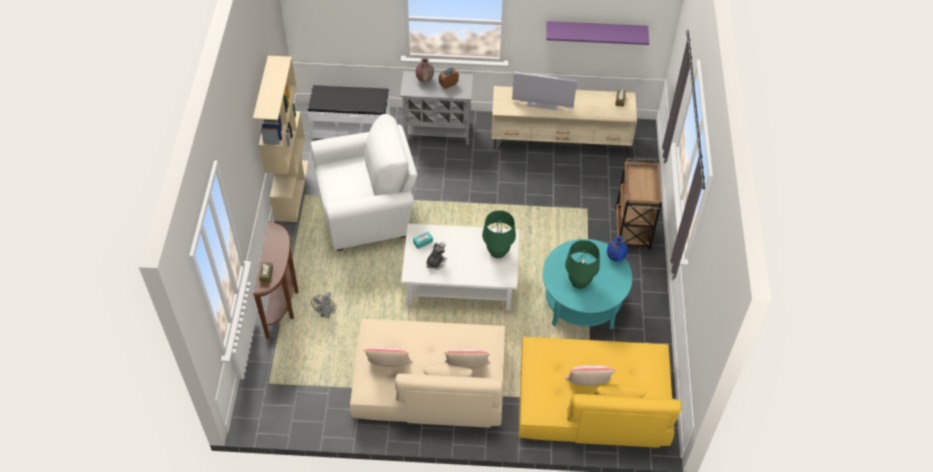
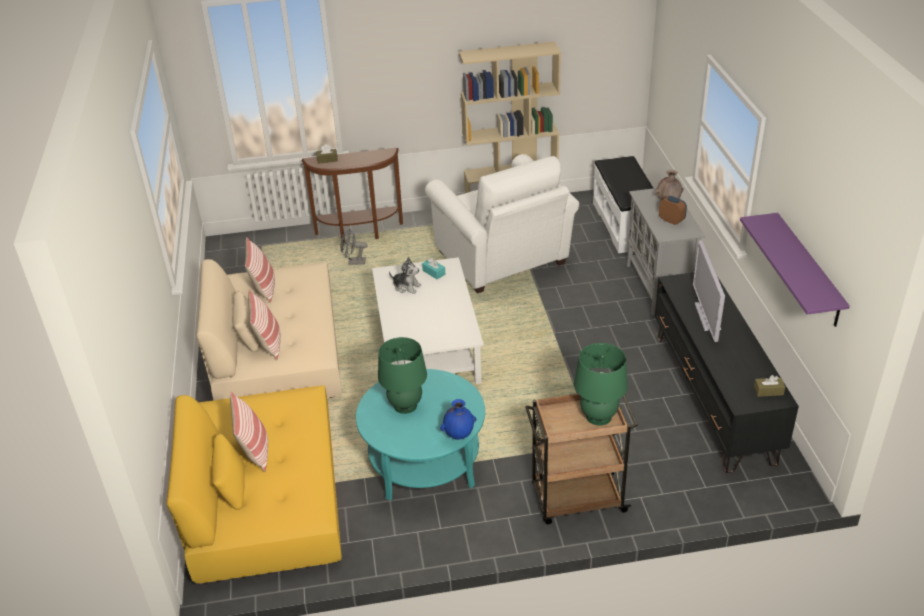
camera: 80 degrees right, 15 degrees down
(498, 251) = (439, 331): green table lamp -> green table lamp (598, 416)
(560, 140) = (713, 397): beige tv stand -> black tv stand

